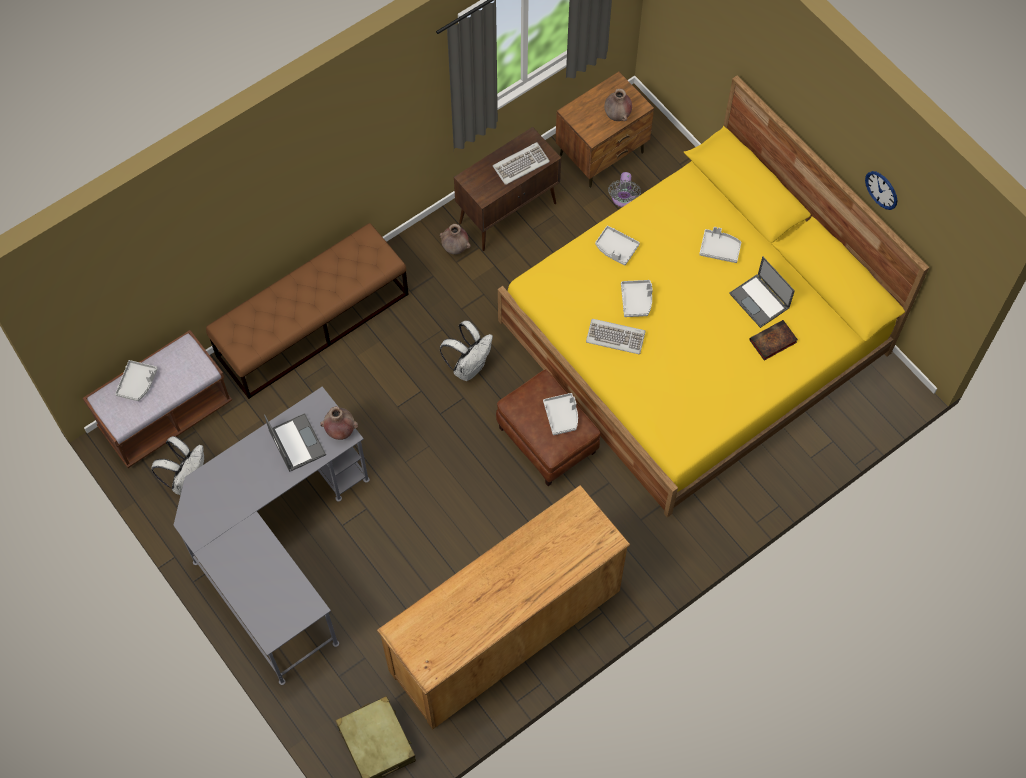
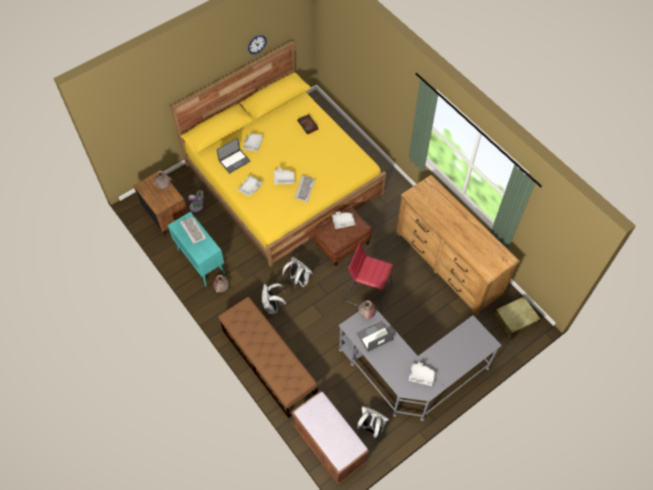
camera: 90 degrees left, 5 degrees down
(137, 383) = (330, 438): grey tray -> grey tray (421, 375)
(417, 327) = (273, 307): none -> white backpack
(442, 482) = (368, 292): none -> red stool
(508, 213) = (200, 261): brown cabinet -> turquoise cabinet
(760, 301) = (284, 129): laptop -> laptop (234, 161)

